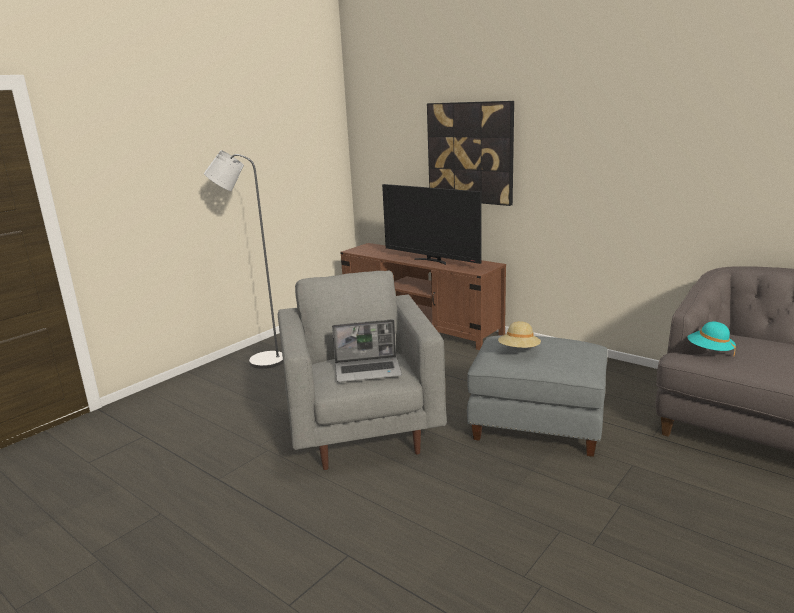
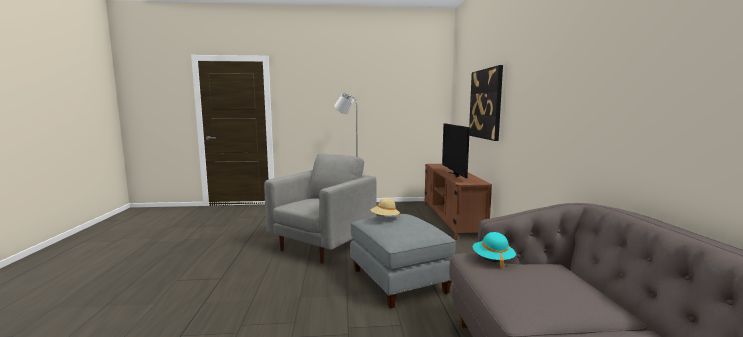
camera: 45 degrees right, 10 degrees down
(368, 371) = (310, 204): laptop -> none

